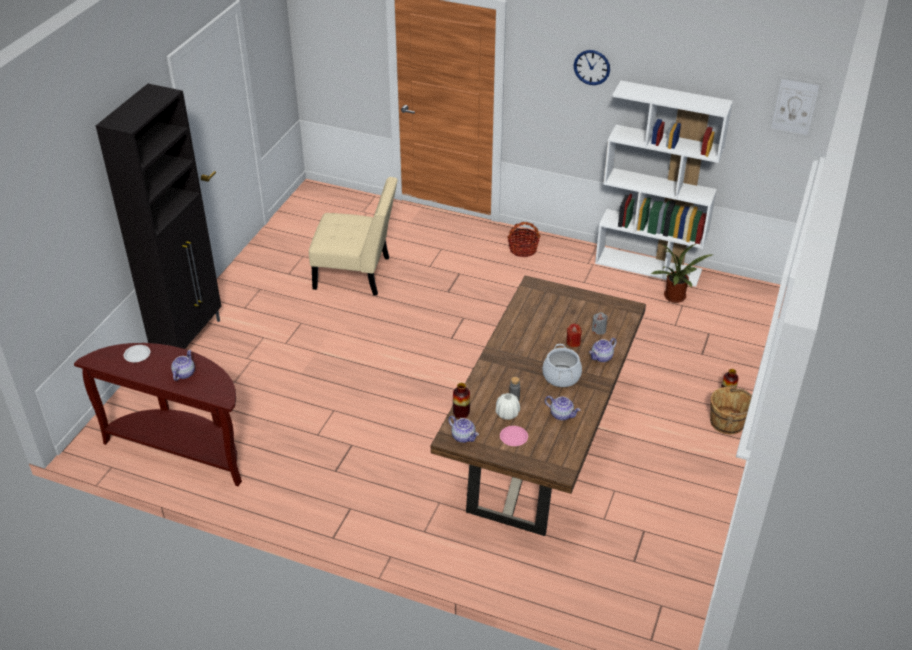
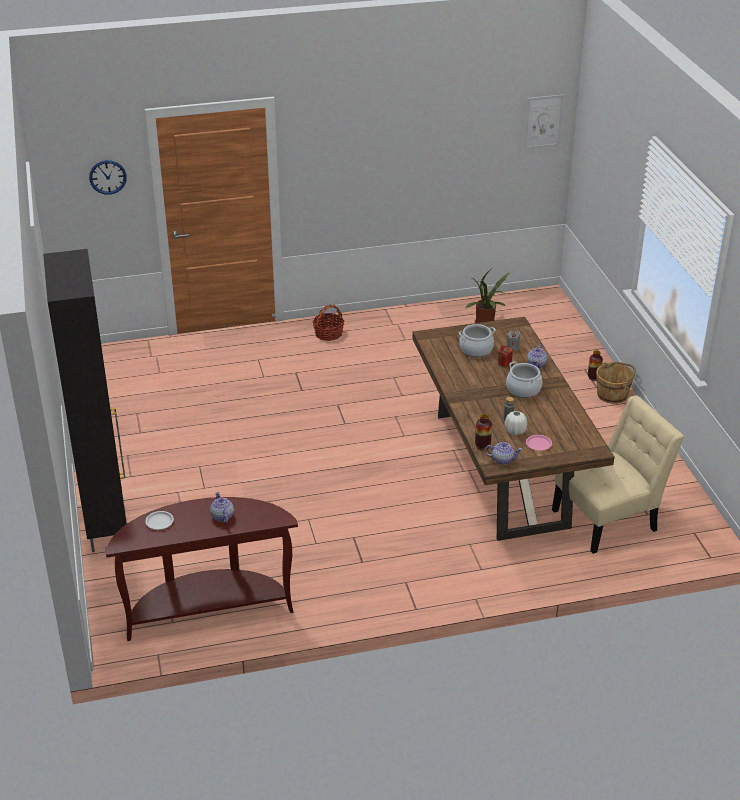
camera: 35 degrees left, 5 degrees down
(357, 274) = (205, 408): beige chair -> beige chair (609, 519)
(562, 317) = (476, 349): none -> cooking pot
(562, 414) = (554, 414): teapot -> none
(592, 67) = (363, 137): wall clock -> wall clock (107, 177)
(649, 266) = (442, 309): white bookcase -> none

